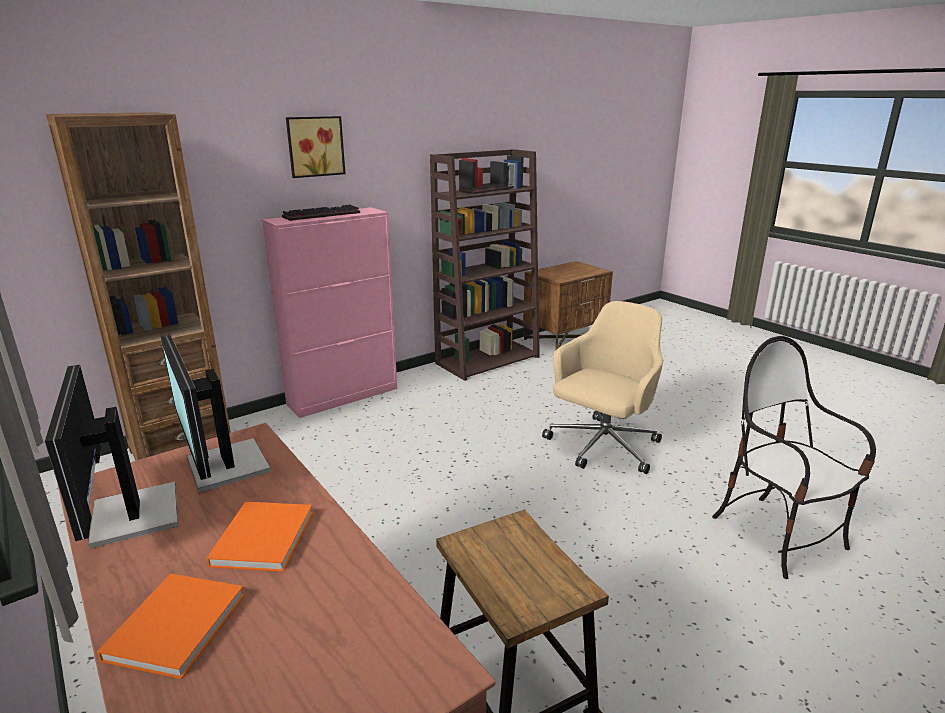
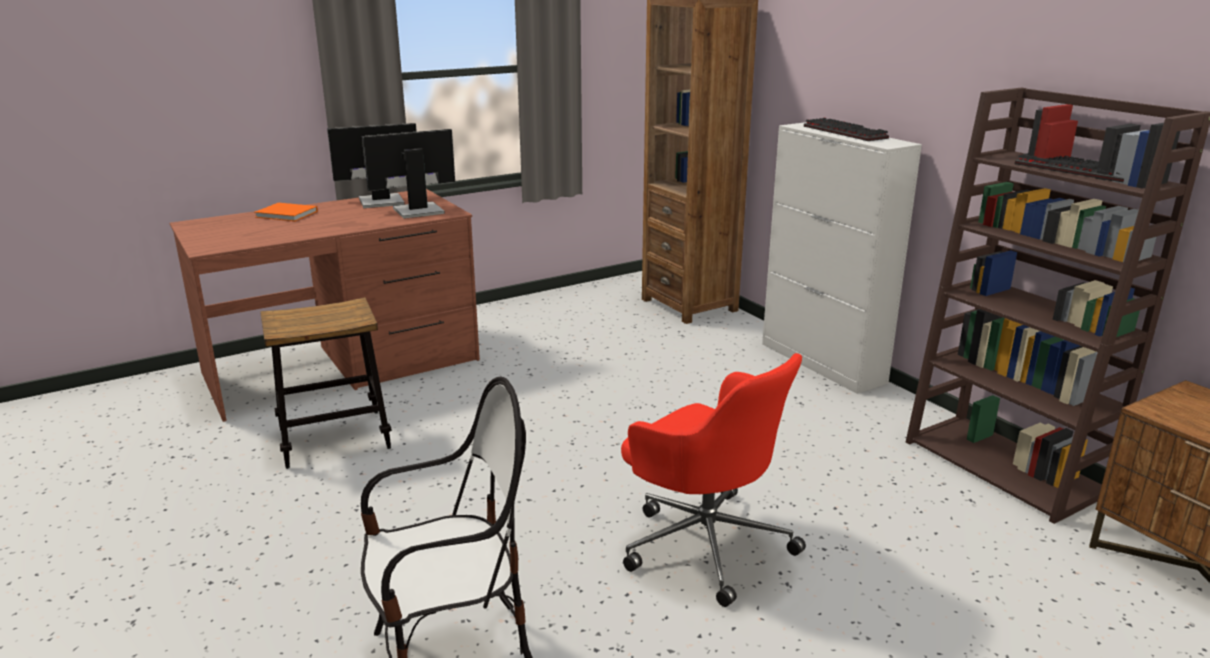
camera: 95 degrees right, 0 degrees up
(265, 536) = (337, 221): orange book -> none
(315, 146) = (878, 49): picture -> none
(344, 396) = (822, 363): pink cabinet -> white cabinet
(602, 447) = (705, 542): beige office chair -> red office chair

